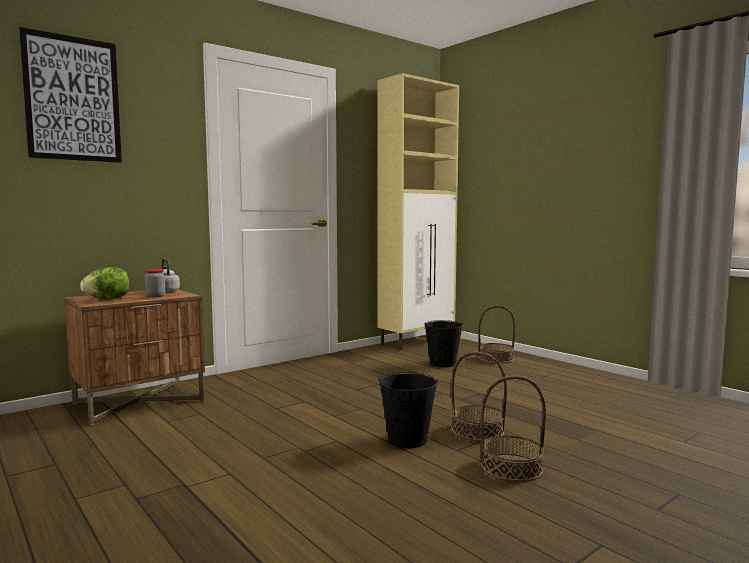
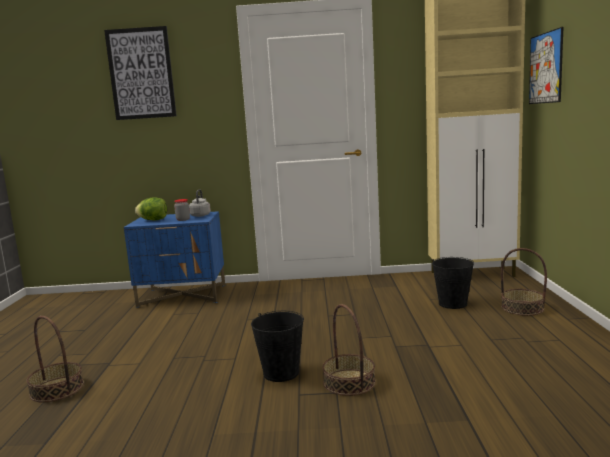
camera: 40 degrees right, 5 degrees up
(140, 402) = (183, 296): brown nightstand -> blue nightstand
(478, 159) = (545, 68): none -> picture
(511, 467) = (309, 426): basket -> basket (57, 389)

